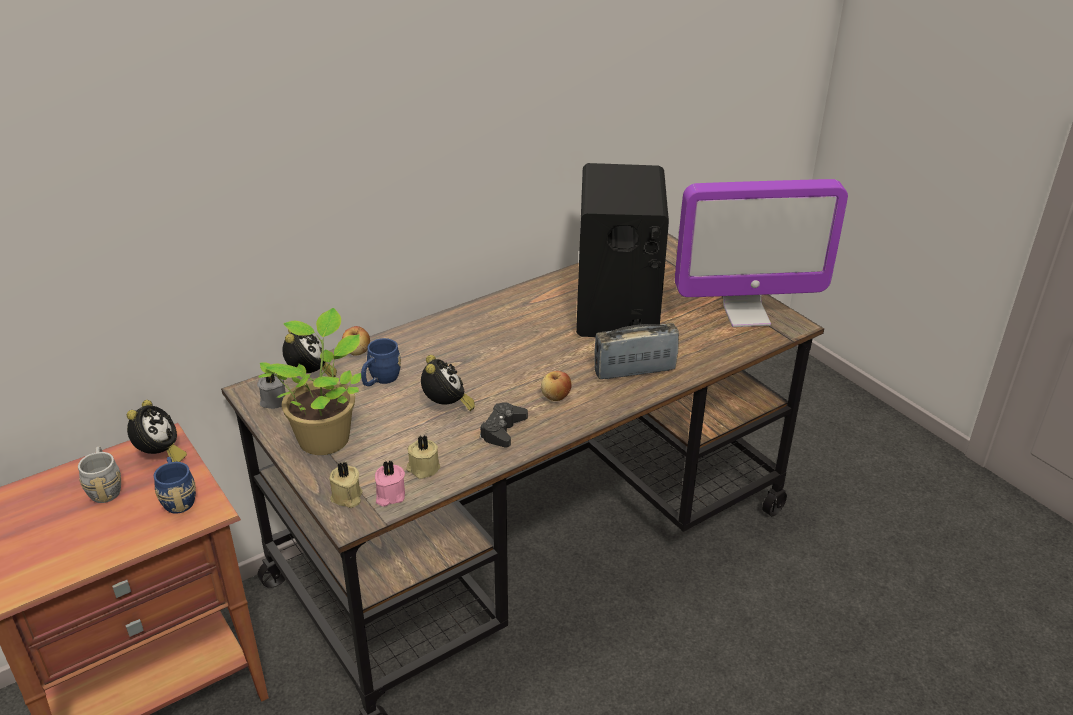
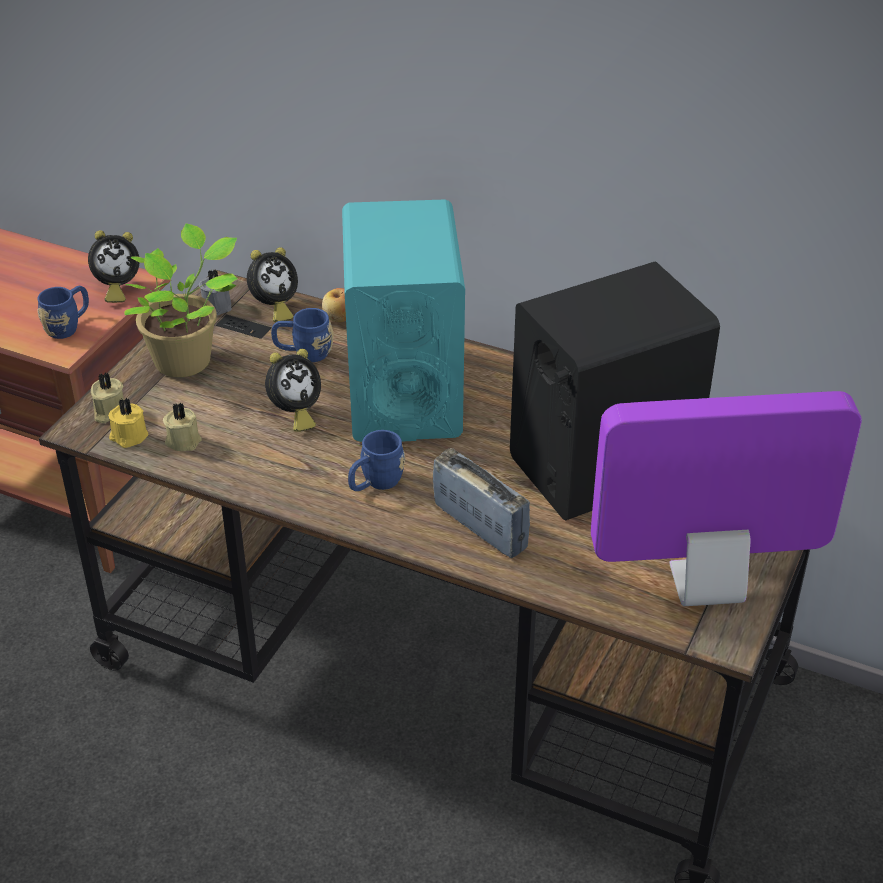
camera: 60 degrees right, 5 degrees up
(105, 487) = (56, 284): grey mug -> none
(389, 495) = (128, 436): pink candle -> yellow candle
(472, 354) = (403, 393): none -> turquoise speaker
(503, 430) = (285, 468): black game controller -> none
(555, 397) = (375, 483): apple -> blue mug
(746, 314) = (706, 585): monitor -> monitor turned 120 degrees clockwise

